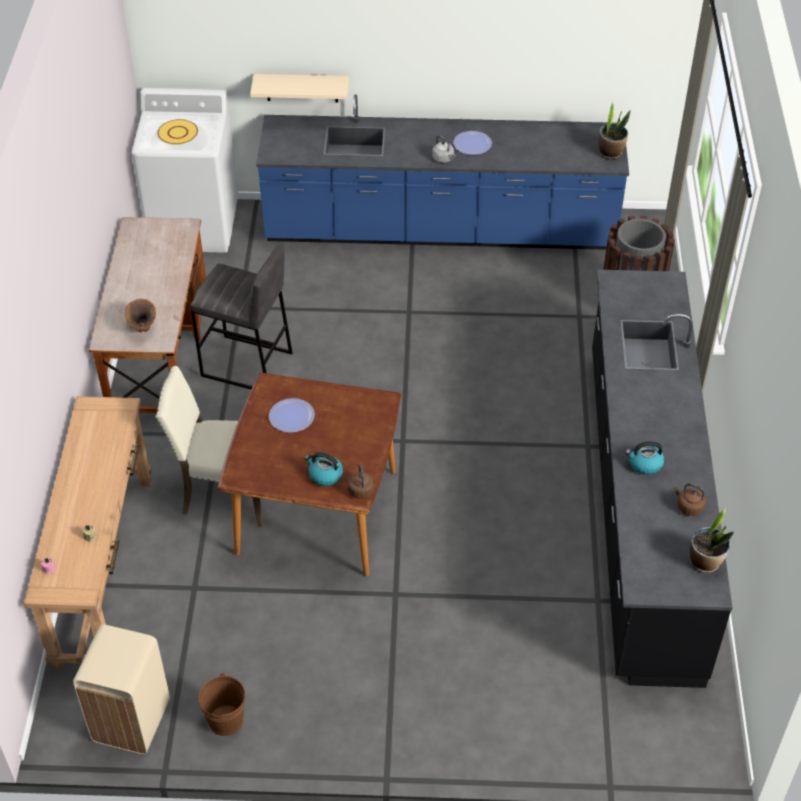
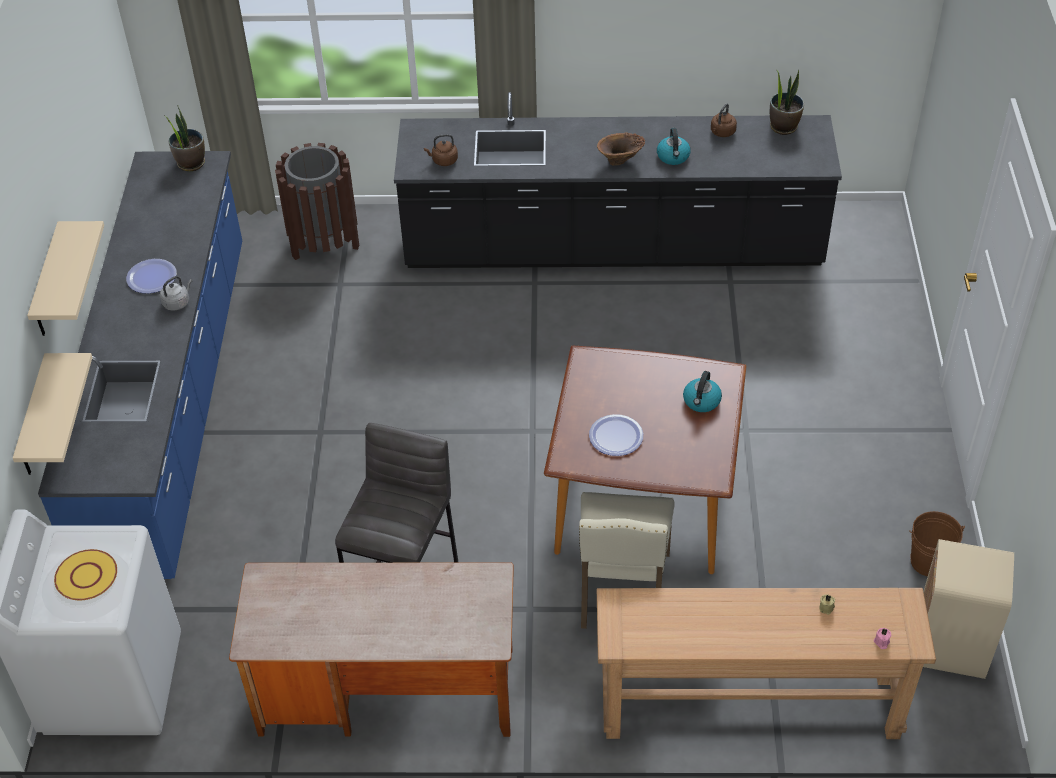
camera: 90 degrees left, 0 degrees up
(142, 328) = (469, 602): brown vase -> brown vase (621, 161)
(360, 489) = (717, 371): brown kettle -> brown kettle (443, 161)
(391, 54) = (48, 283): none -> beige shelf

